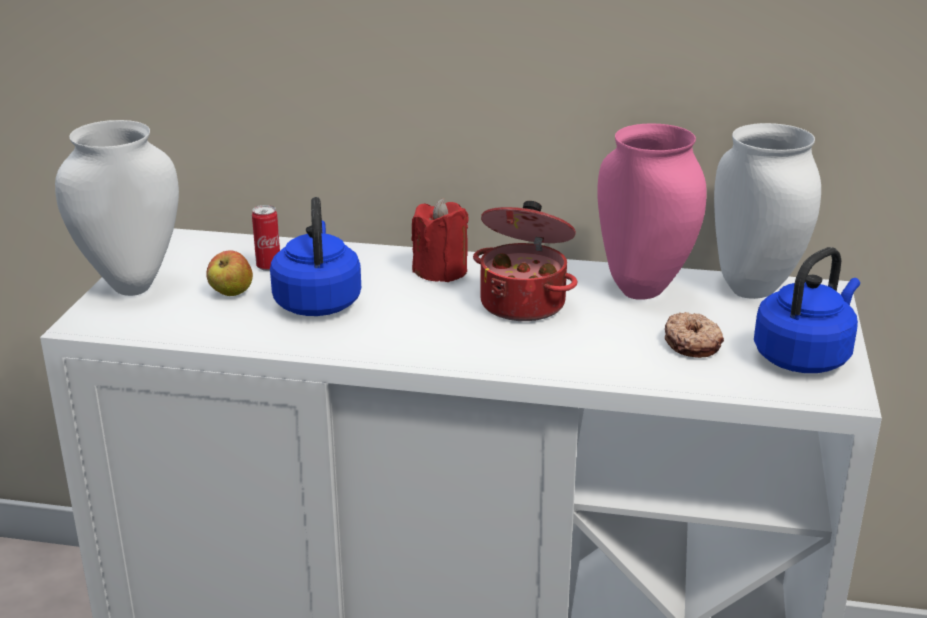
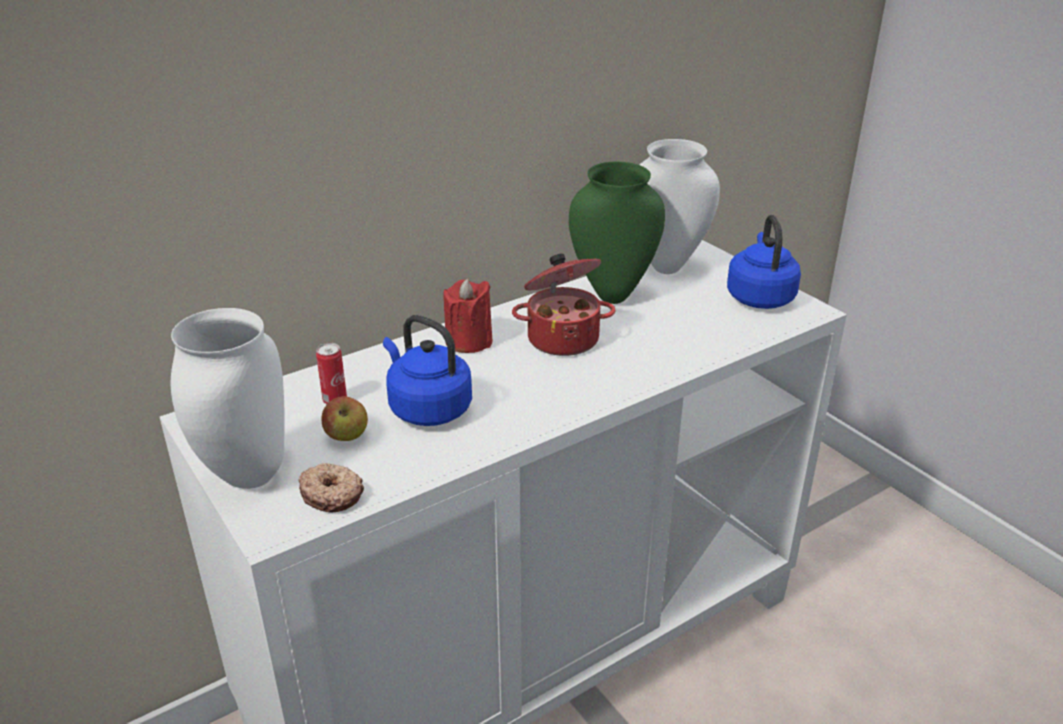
camera: 45 degrees left, 5 degrees up
(645, 290) = (613, 294): pink vase -> green vase
(692, 343) = (697, 317): donut -> donut (332, 494)

